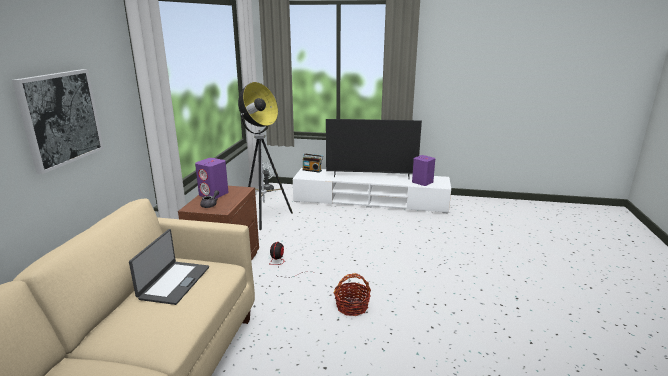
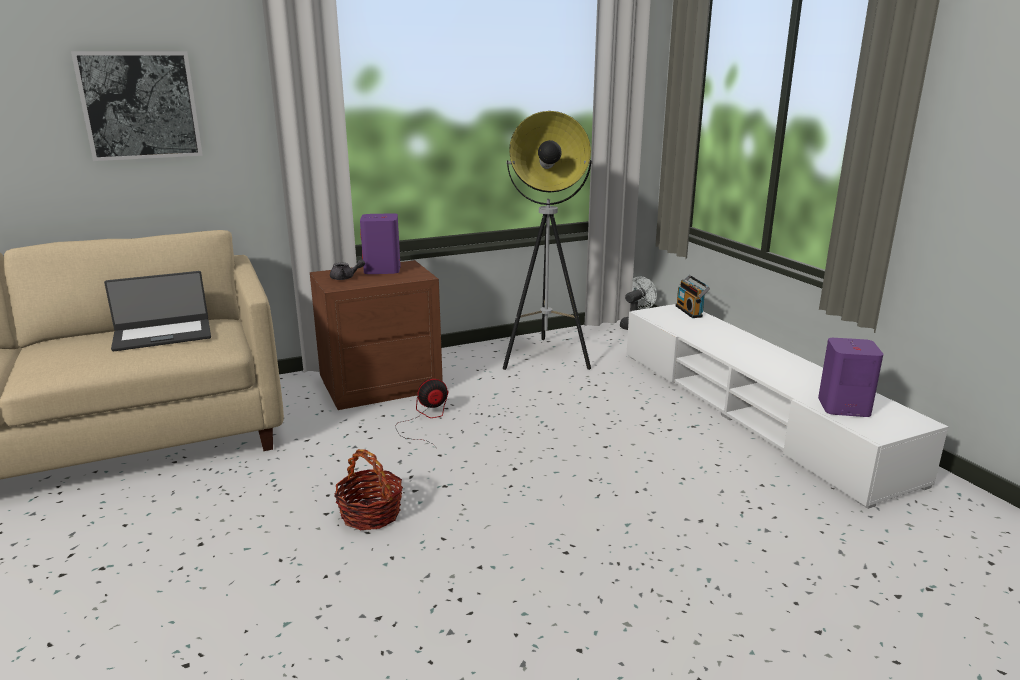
camera: 55 degrees right, 0 degrees up
(371, 176) = (764, 356): television -> none

